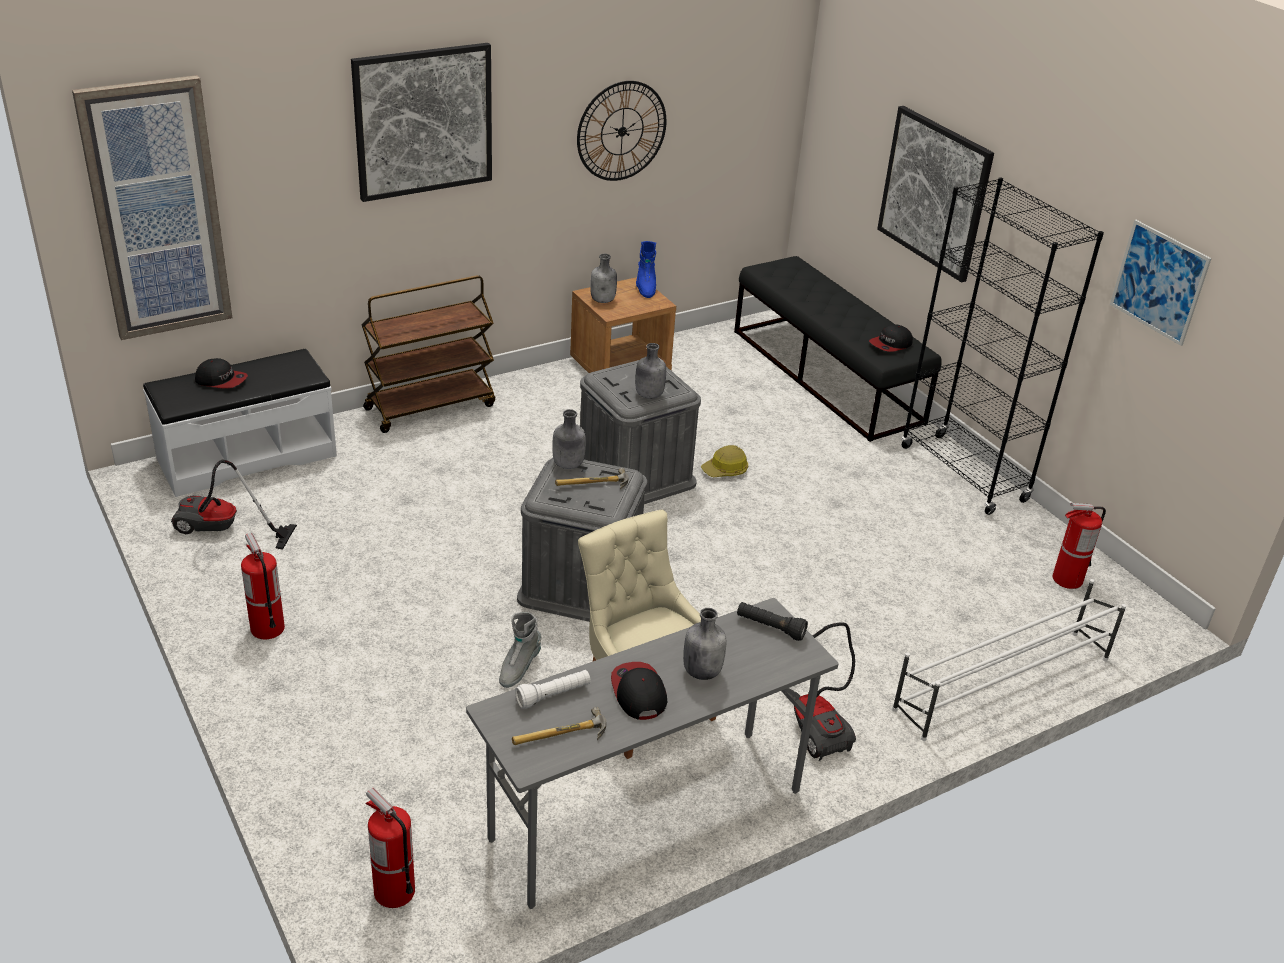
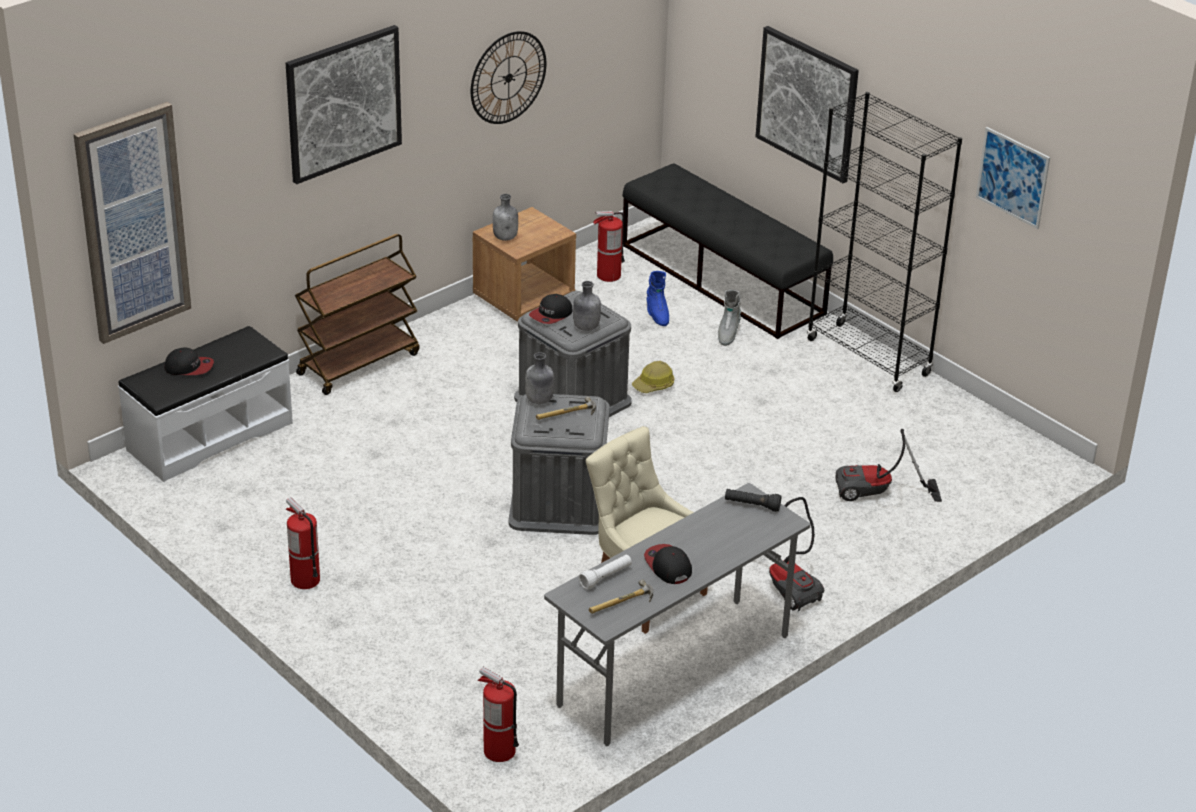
camera: 10 degrees left, 0 degrees up
(222, 531) = (222, 505): vacuum cleaner -> vacuum cleaner (878, 494)
(519, 668) = (532, 579): grey boot -> grey boot (728, 333)
(645, 287) = (540, 218): blue boot -> blue boot (657, 314)
(702, 671) = (710, 544): grey bottle -> none
(890, 344) = (784, 245): cap -> cap (551, 315)
(1001, 684) = (931, 532): white shoe rack -> none
(1067, 579) = (973, 439): fire extinguisher -> fire extinguisher (608, 275)

